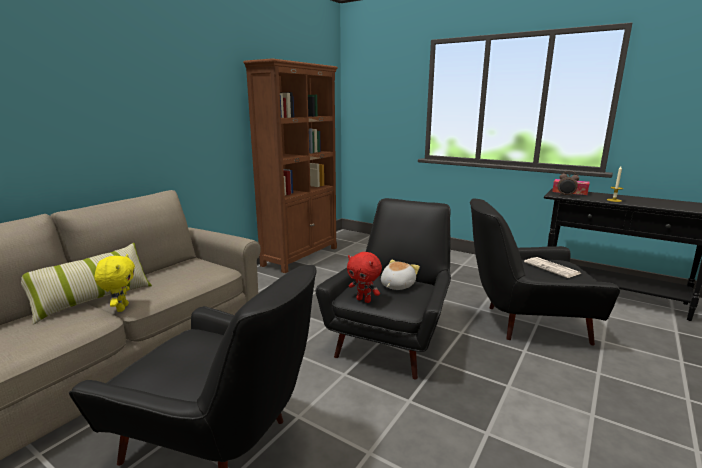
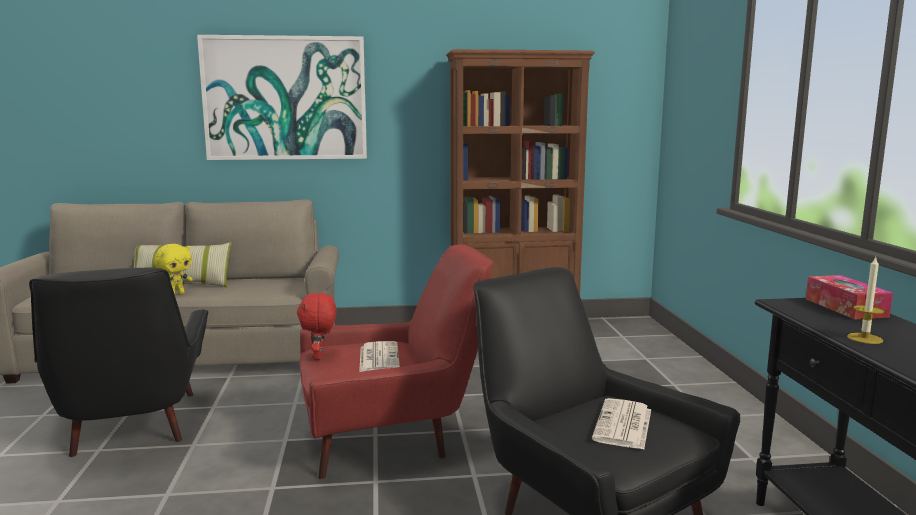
camera: 50 degrees right, 5 degrees down
(122, 95) = (285, 98): none -> picture
(392, 339) = (391, 439): black armchair -> red armchair
(396, 285) = (378, 358): plush toy -> newspaper
(566, 195) = (797, 309): alarm clock -> none

